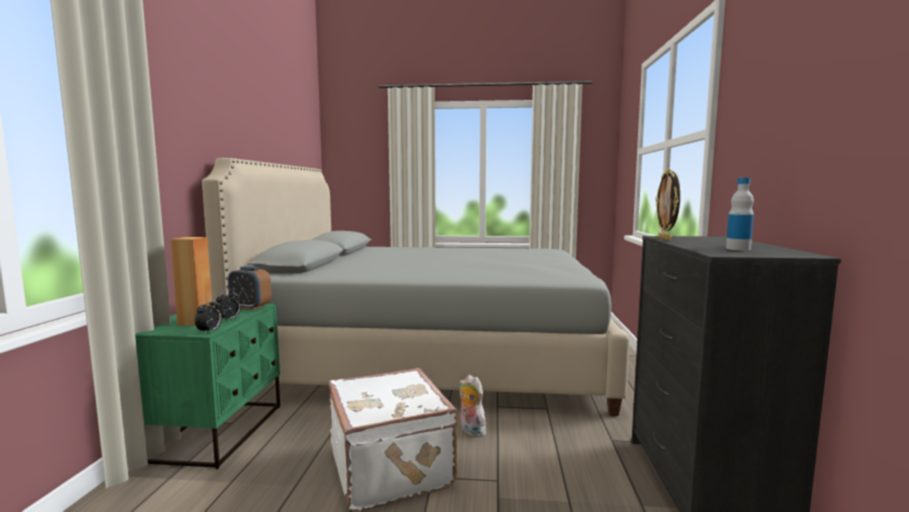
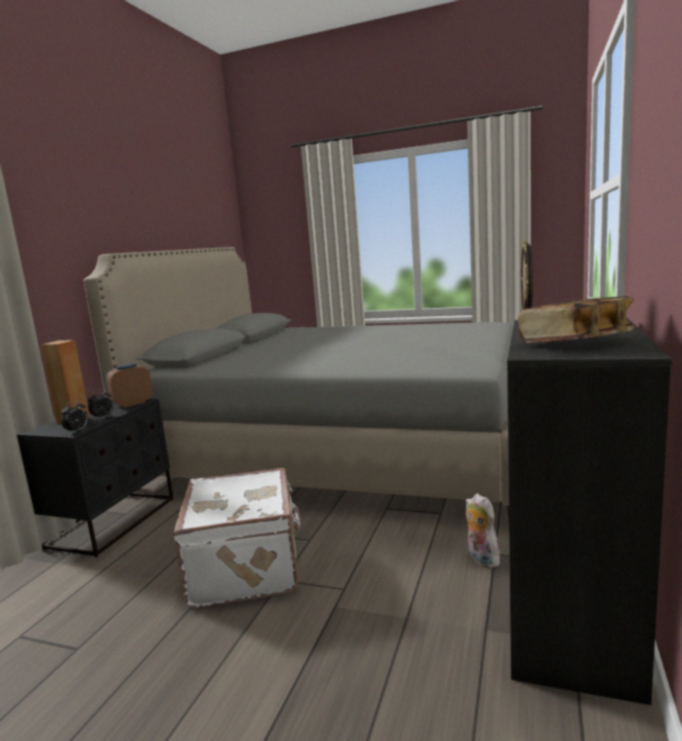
camera: 15 degrees right, 5 degrees up
(219, 432) = (111, 522): green nightstand -> black nightstand
(250, 307) = (132, 403): alarm clock -> alarm clock turned 105 degrees clockwise
(470, 431) = (343, 534): plush toy -> plush toy (480, 559)
(738, 249) = (575, 343): bottle -> book

